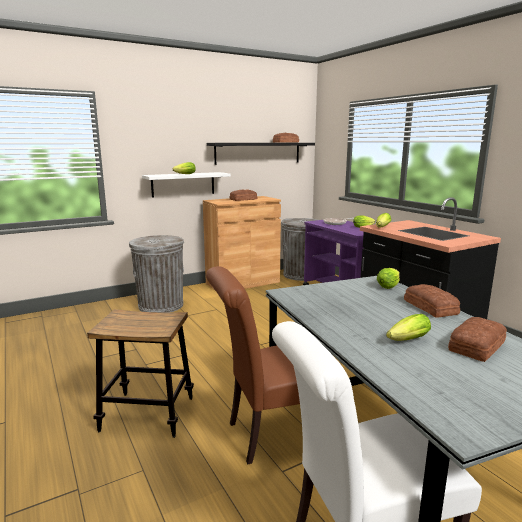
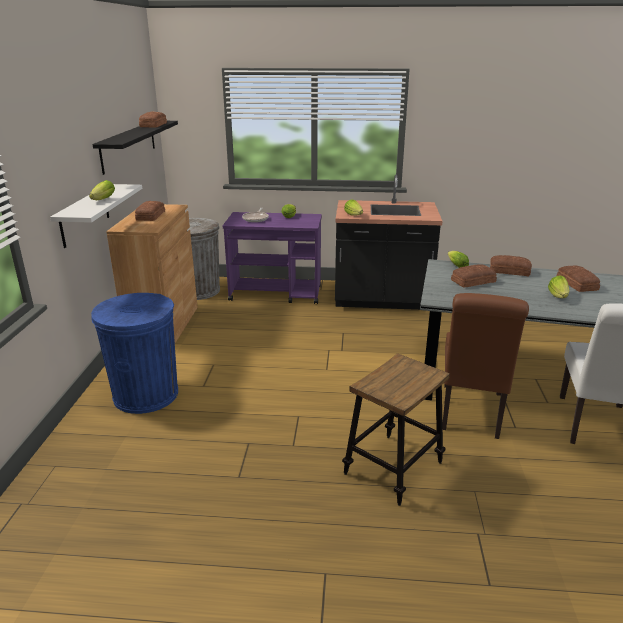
camera: 55 degrees left, 10 degrees up
(161, 305) = (145, 395): grey trash can -> blue trash can
(361, 297) = (472, 281): none -> bread

